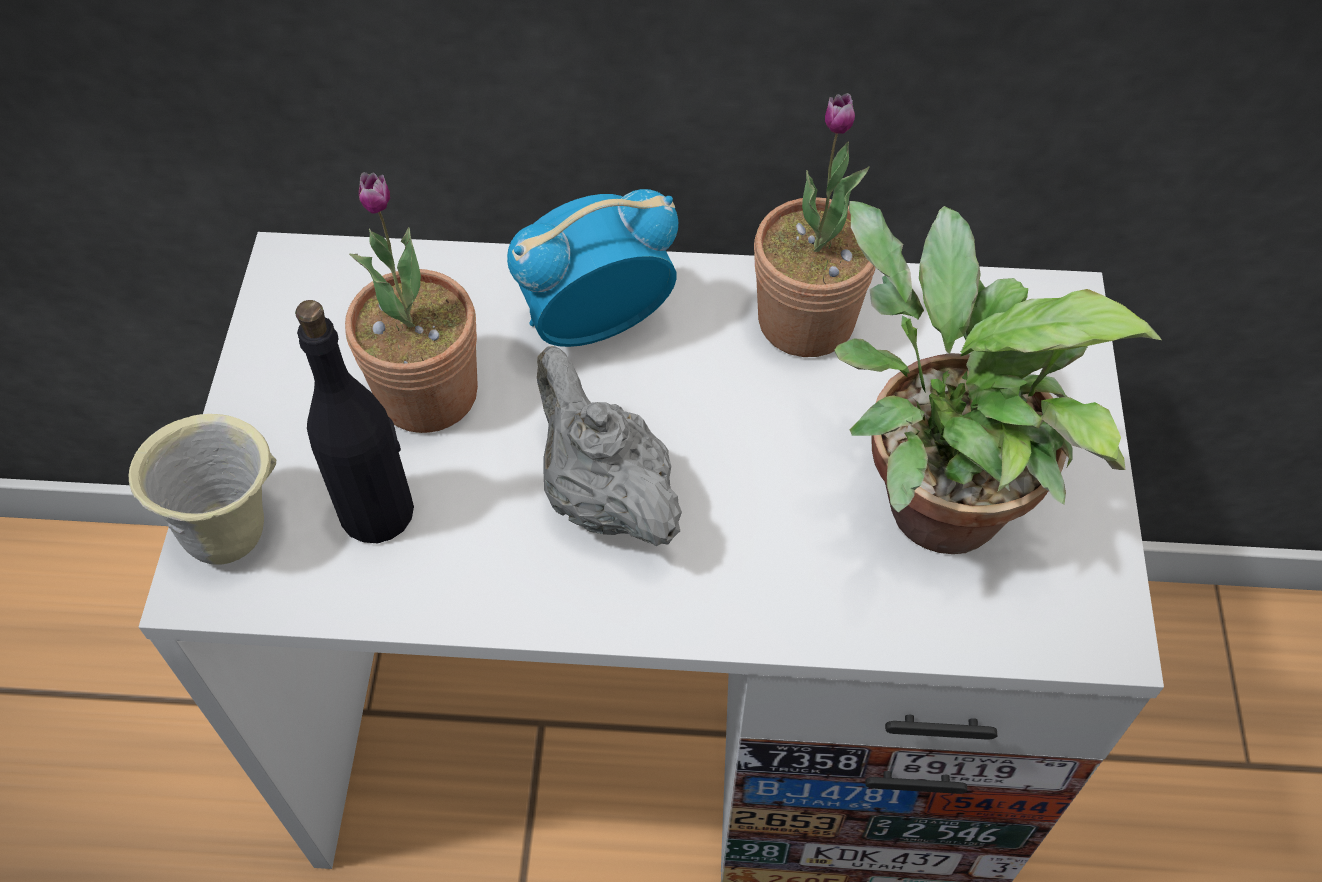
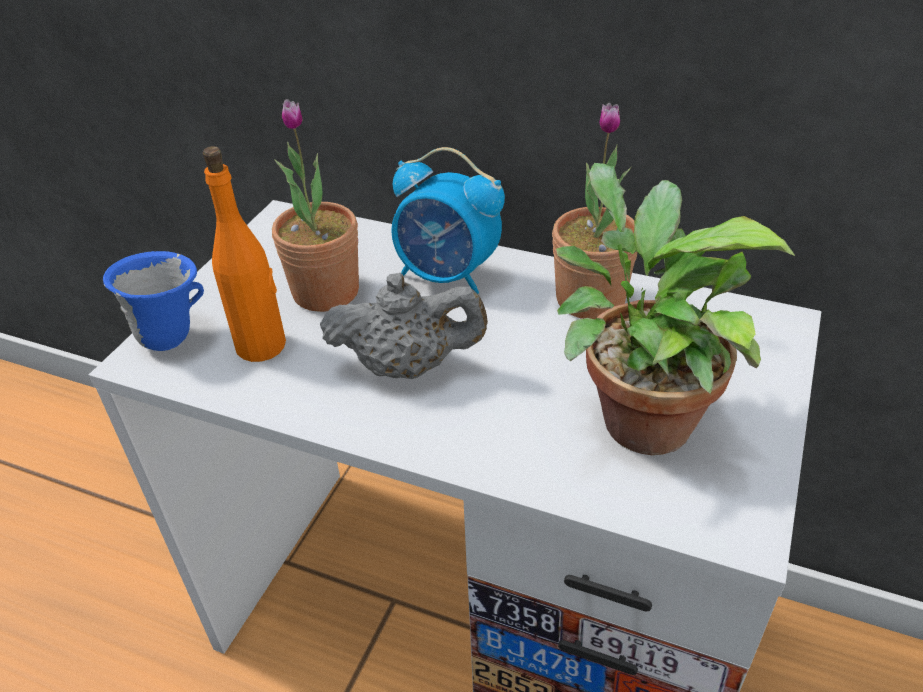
camera: 20 degrees right, 15 degrees down
(233, 529) = (172, 336): beige mug -> blue mug
(378, 511) = (262, 345): black bottle -> orange bottle
(594, 323) = (448, 276): alarm clock -> alarm clock turned 150 degrees counterclockwise
(604, 495) = (408, 366): grey teapot -> grey teapot turned 105 degrees clockwise

